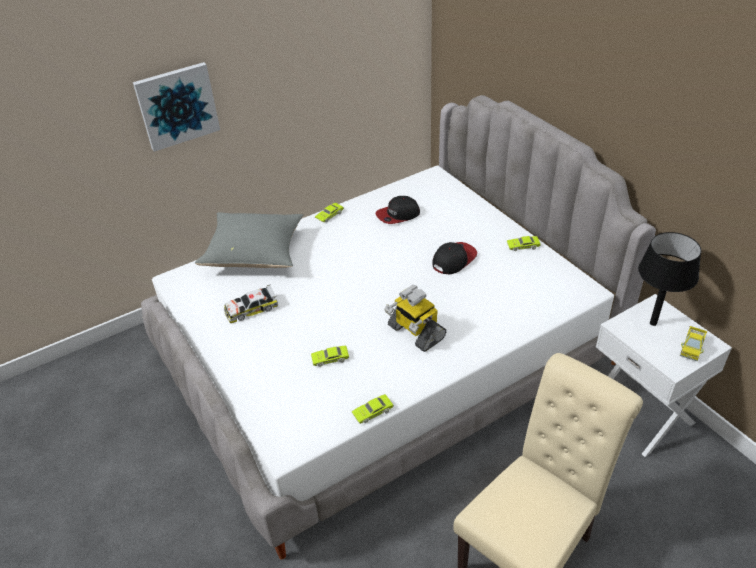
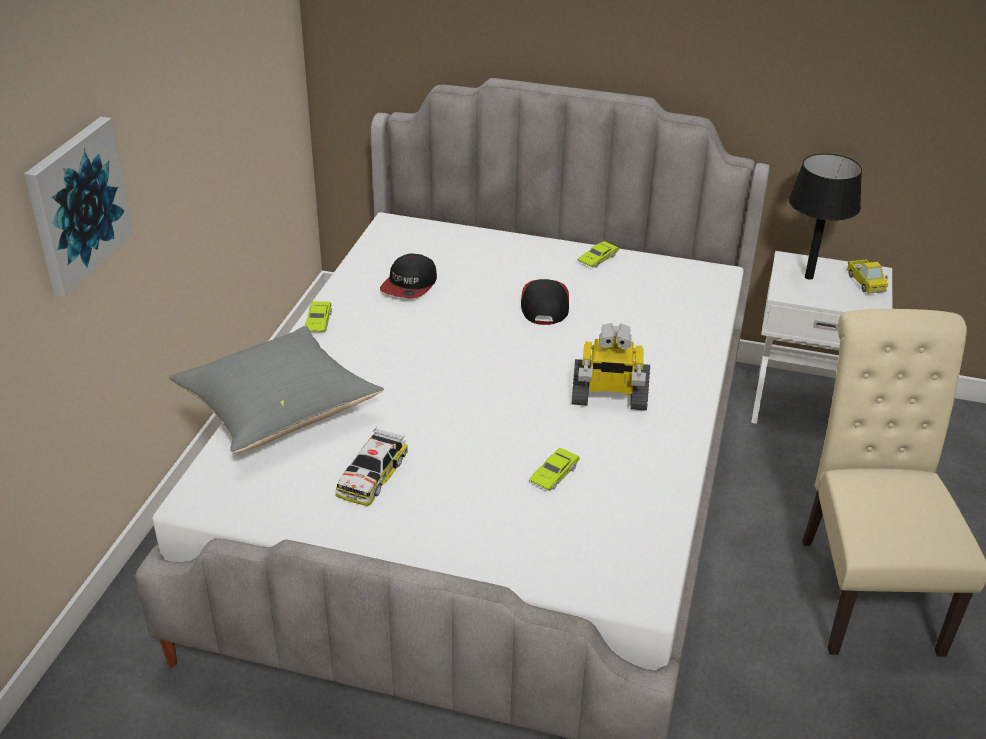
camera: 45 degrees left, 5 degrees down
(372, 412) = (678, 499): green toy car -> none

